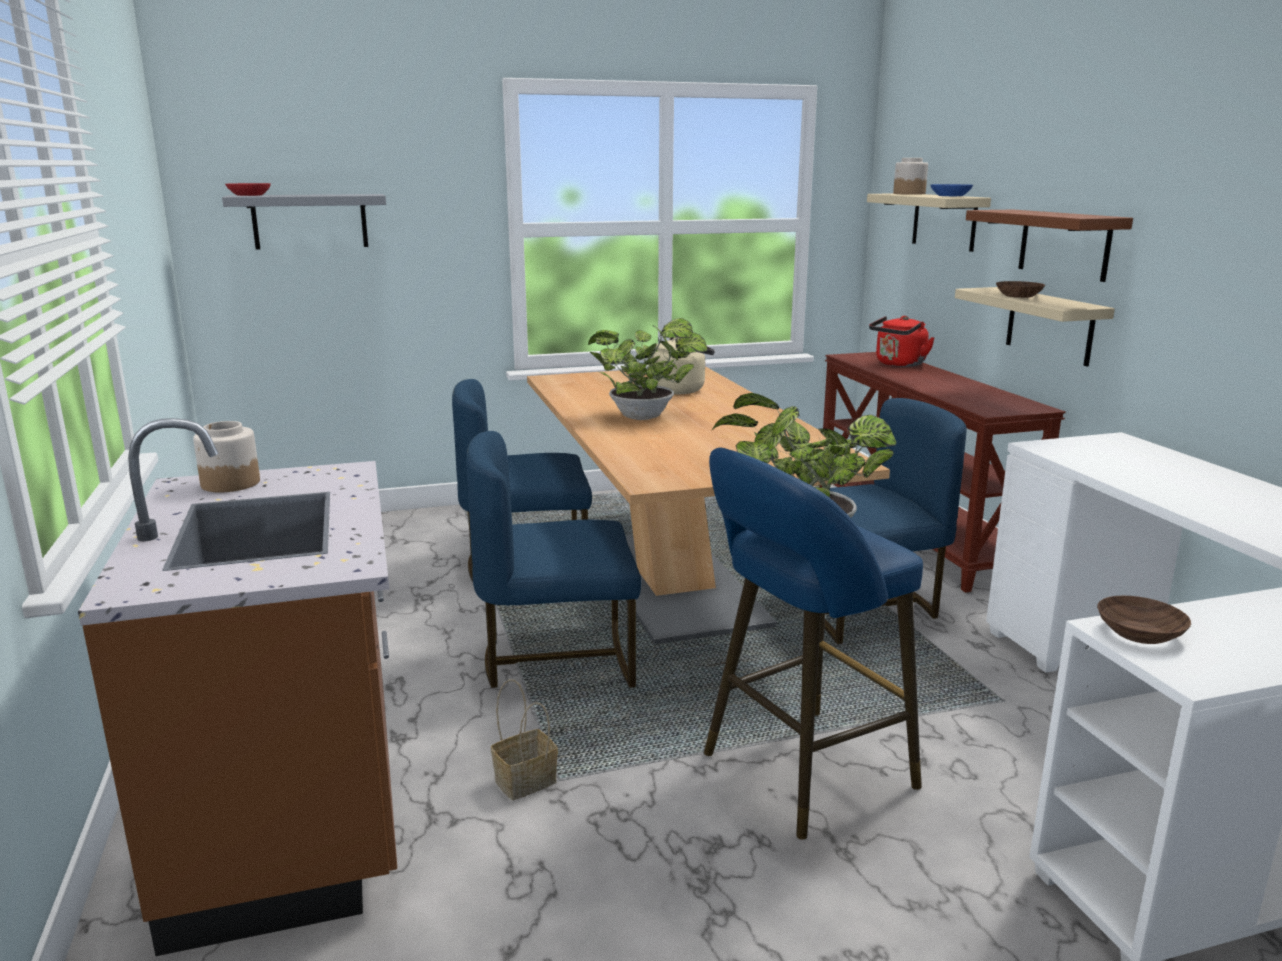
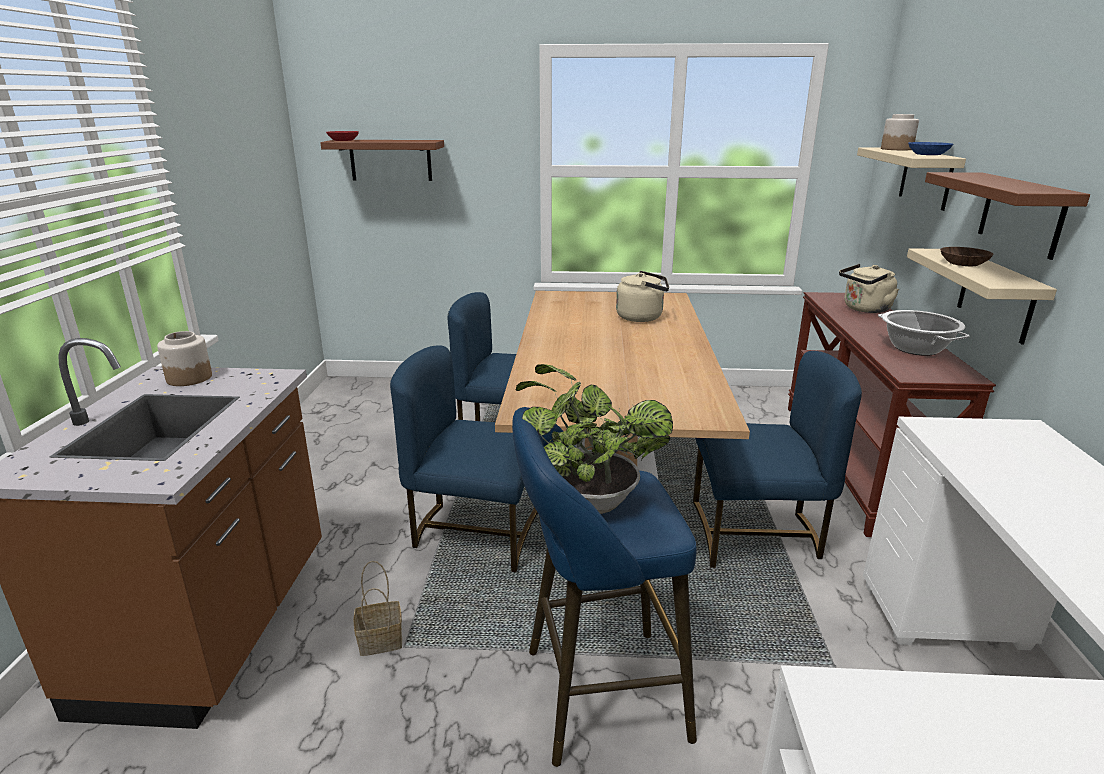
camera: 20 degrees right, 5 degrees up
(310, 221) = (390, 160): grey shelf -> brown shelf
(646, 417) = (587, 342): potted plant -> none
(898, 364) = (864, 309): red kettle -> beige kettle
(975, 391) = (915, 348): none -> cooking pot
(1137, 633) = (848, 706): brown bowl -> none

